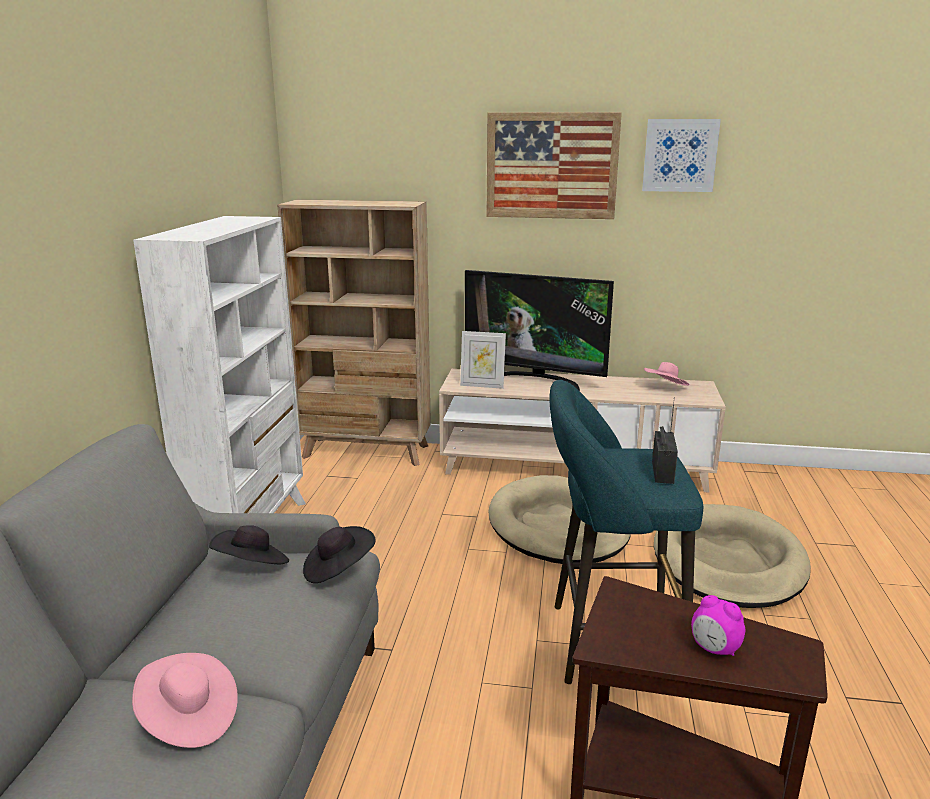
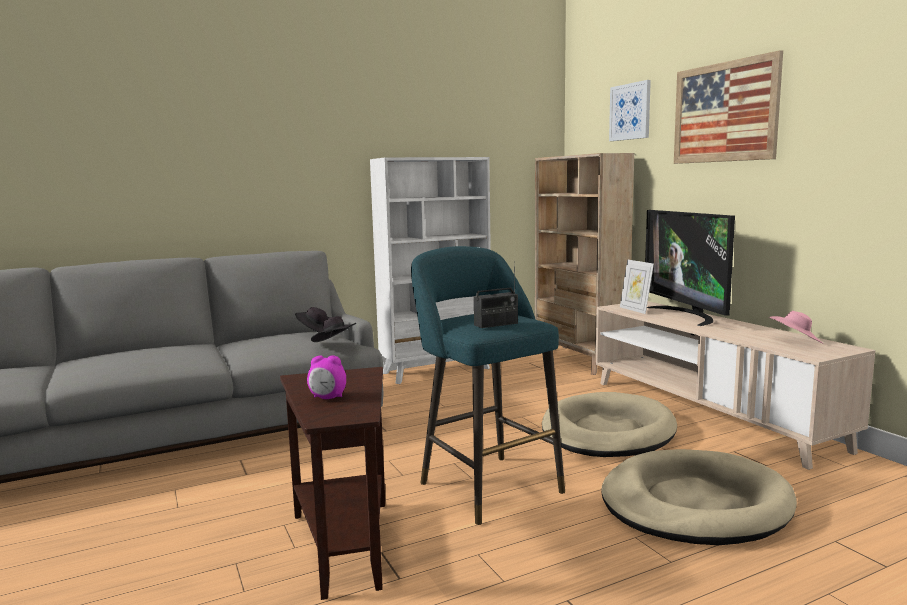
camera: 55 degrees right, 10 degrees down
(188, 718) = (190, 353): pink hat -> none
(680, 155) = (840, 85): picture -> picture (630, 111)
(714, 649) = (327, 398): alarm clock -> alarm clock turned 90 degrees counterclockwise

